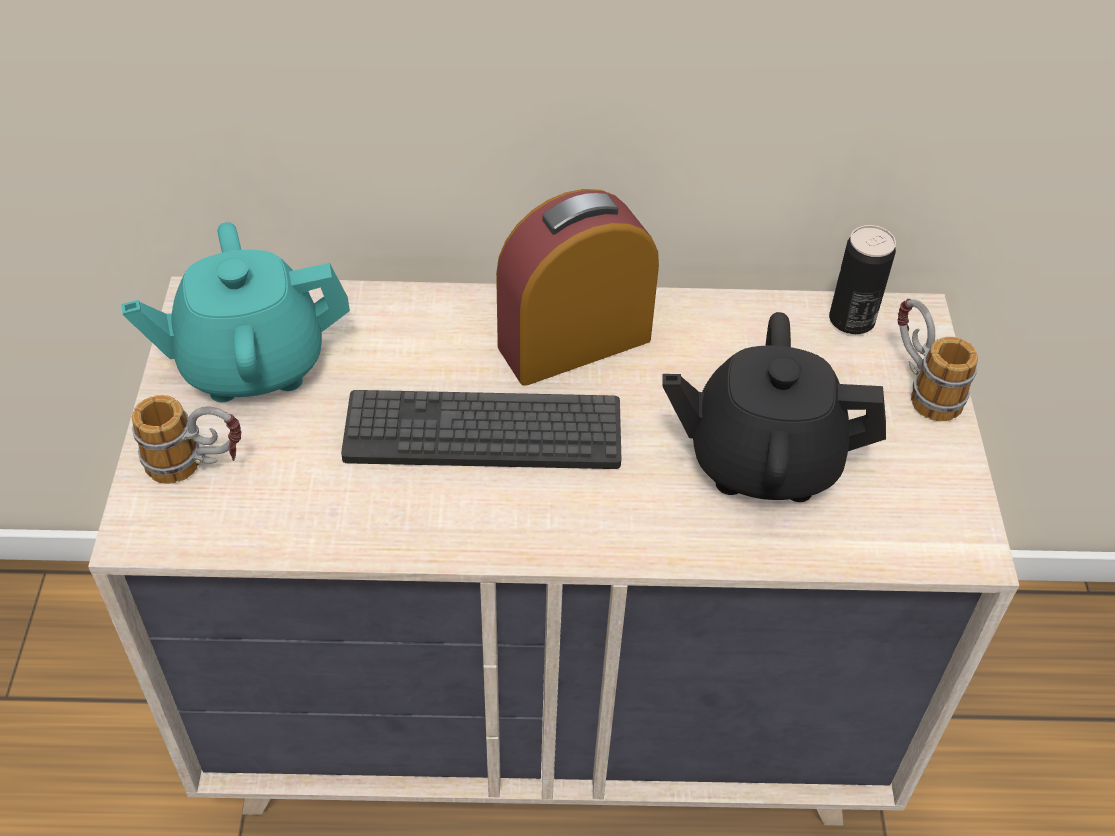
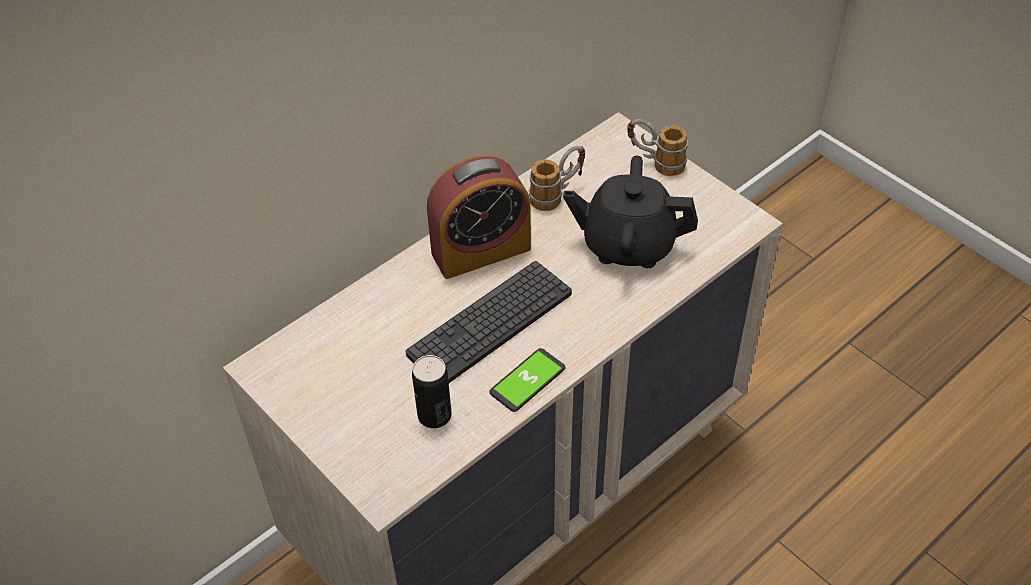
camera: 40 degrees left, 0 degrees up
(198, 466) = (371, 445): mug -> mug (557, 194)
(251, 363) = (330, 377): turquoise teapot -> none
(443, 530) = (527, 381): none -> phone
(574, 342) = (481, 251): alarm clock -> alarm clock turned 135 degrees counterclockwise
(762, 460) = (628, 244): black teapot -> black teapot turned 45 degrees clockwise
(851, 320) = (593, 152): can -> can (434, 415)

